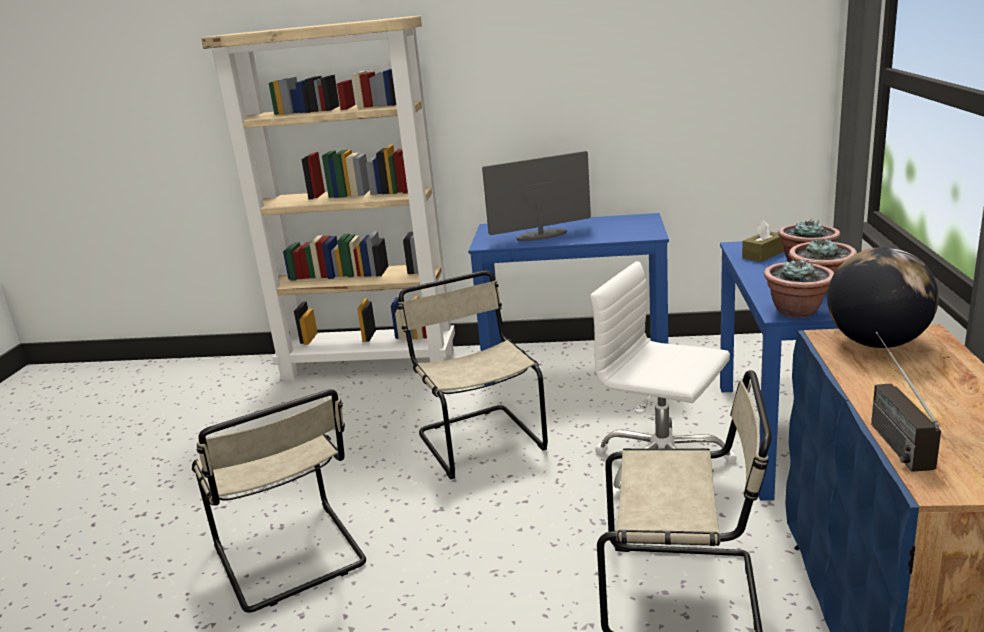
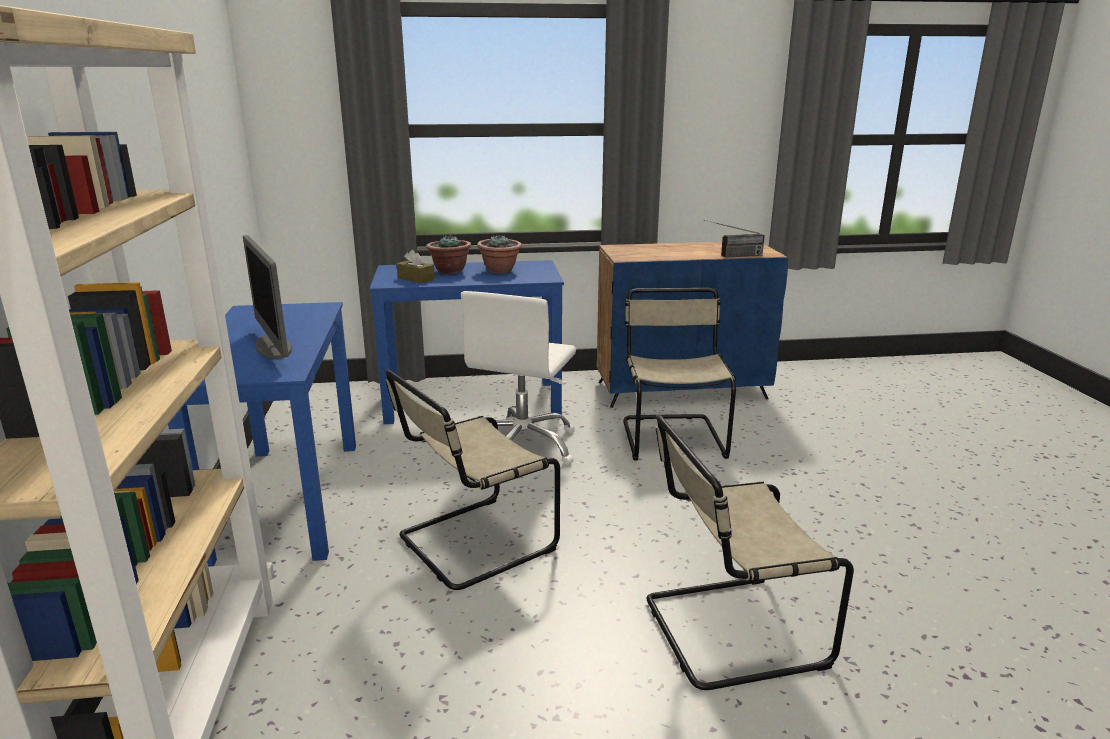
camera: 105 degrees left, 0 degrees up
(292, 559) = (727, 631): beige chair -> beige chair turned 150 degrees counterclockwise
(797, 311) = (544, 275): potted plant -> none
(877, 343) = (630, 253): globe -> none

